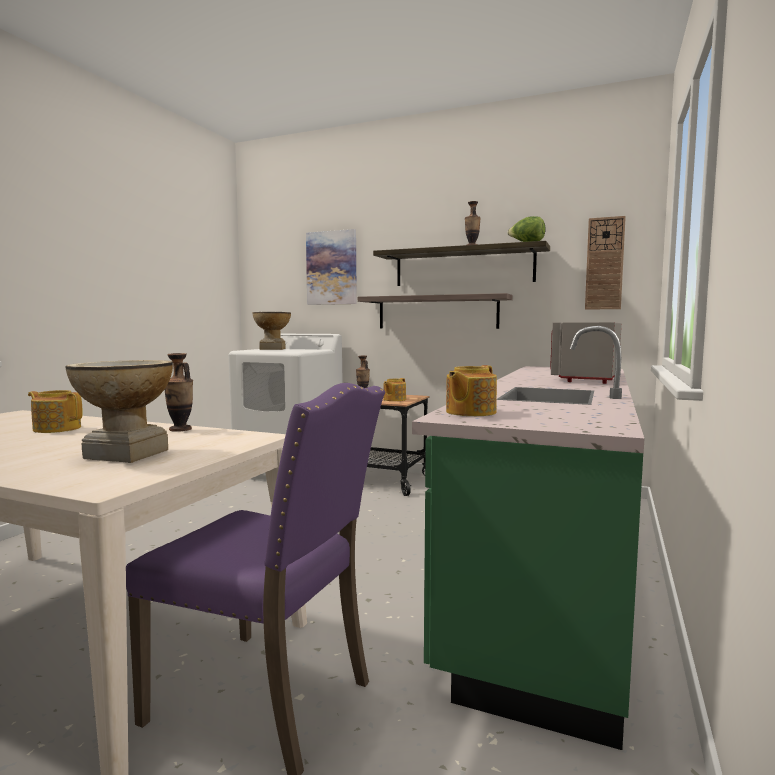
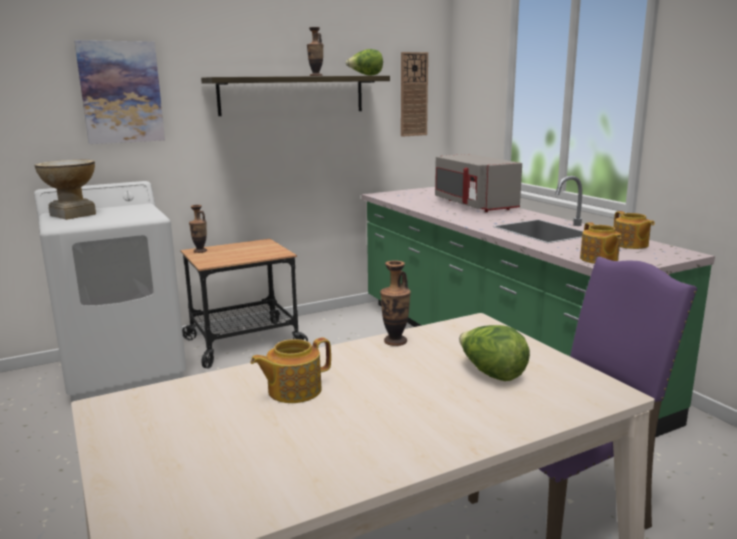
camera: 50 degrees left, 10 degrees up
(126, 454) = (491, 374): vase -> lettuce
(394, 399) = (262, 251): teapot -> teapot (630, 245)
(437, 312) = (267, 145): shelf -> none

